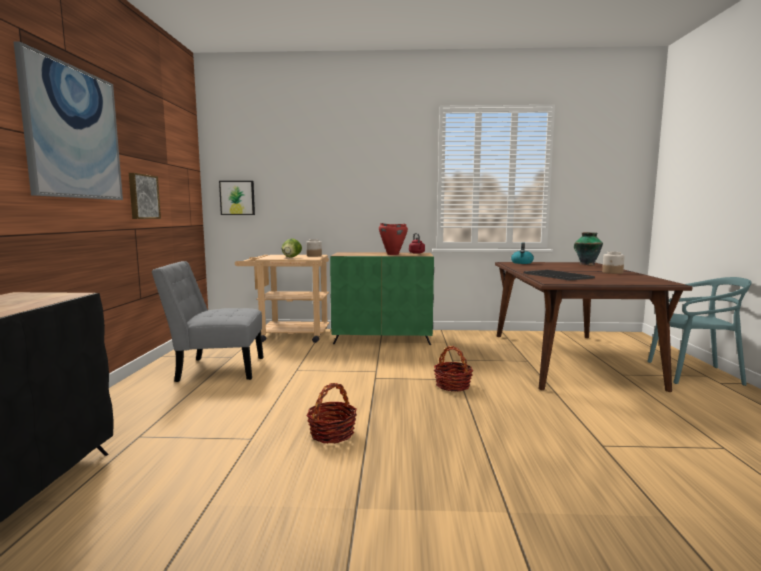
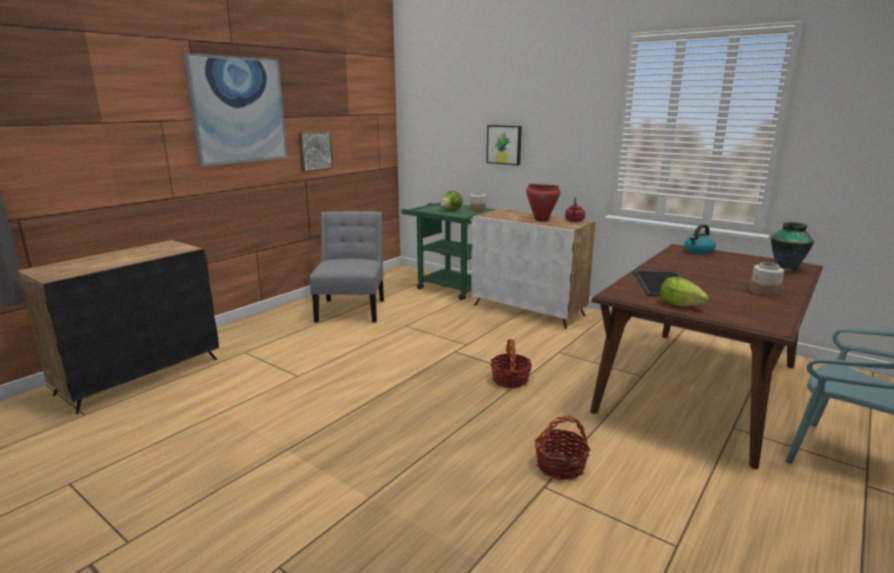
camera: 35 degrees right, 10 degrees up
(216, 369) = (352, 309): grey chair -> grey chair turned 60 degrees clockwise
(237, 198) = (423, 142): picture -> picture (504, 144)
(287, 335) = (449, 286): beige cart -> green cart
(332, 433) = (349, 391): basket -> basket (560, 466)
(383, 339) = (529, 310): green cabinet -> white cabinet
(598, 281) = (679, 305): none -> lettuce

